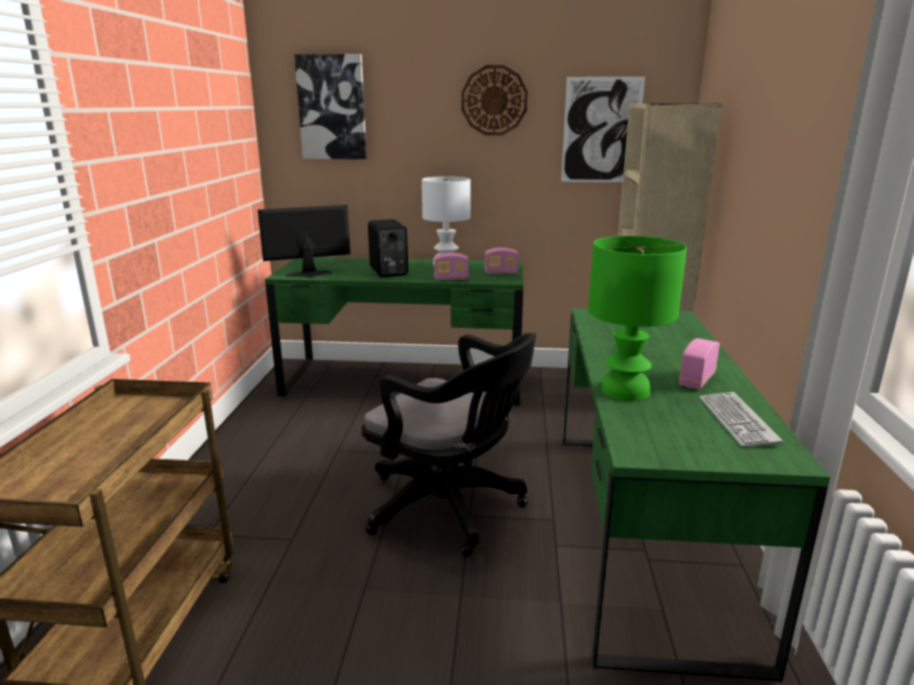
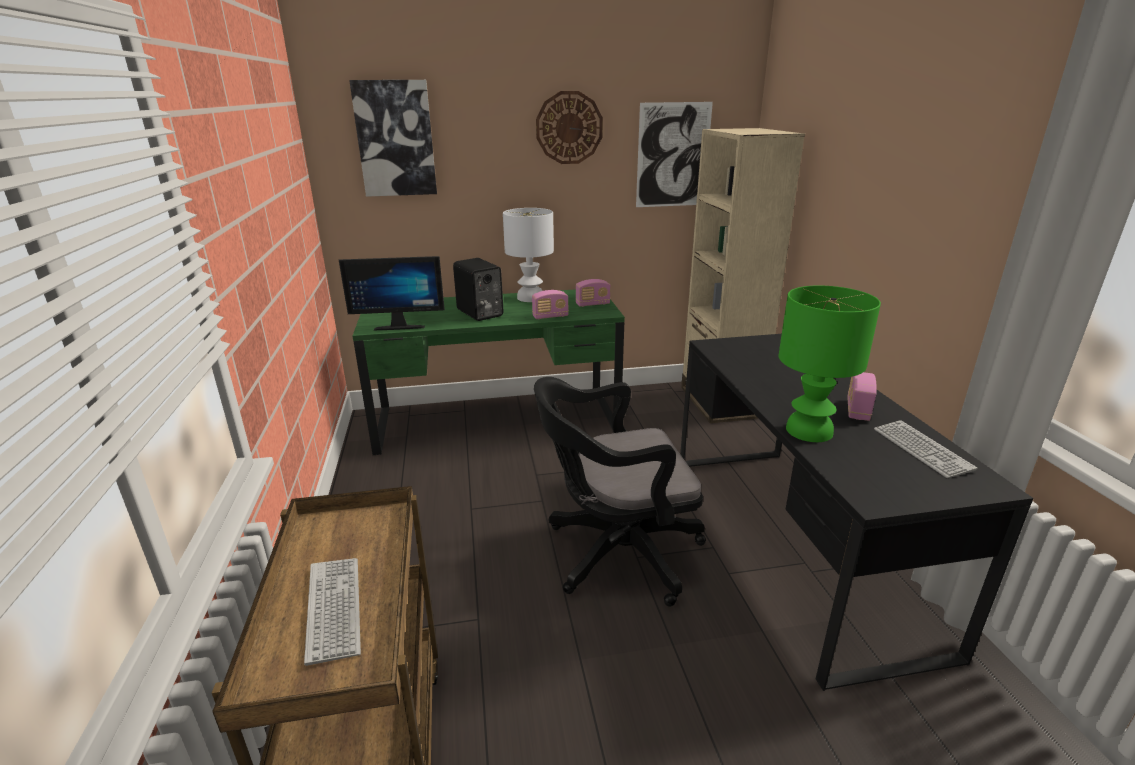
camera: 15 degrees left, 5 degrees up
(87, 457) = (334, 609): none -> keyboard
(310, 275) = (400, 326): monitor -> monitor turned 150 degrees counterclockwise
(450, 508) = (615, 553): black office chair -> black office chair turned 150 degrees clockwise
(643, 530) = (792, 542): green desk -> black desk

